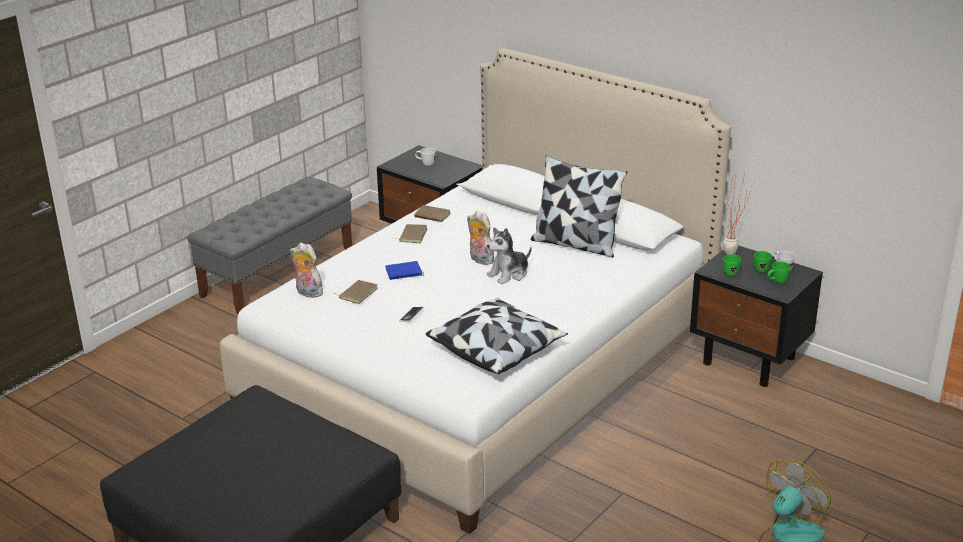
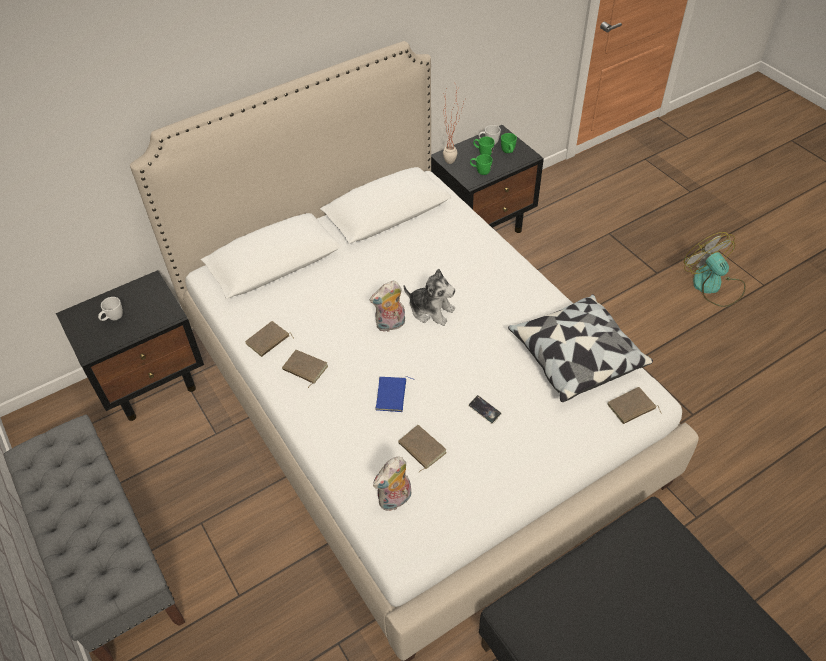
camera: 70 degrees left, 20 degrees up
(452, 386) = (631, 408): none -> brown book
(509, 274) = (431, 310): plush toy -> plush toy turned 45 degrees counterclockwise
(576, 244) = (395, 246): pillow -> none

